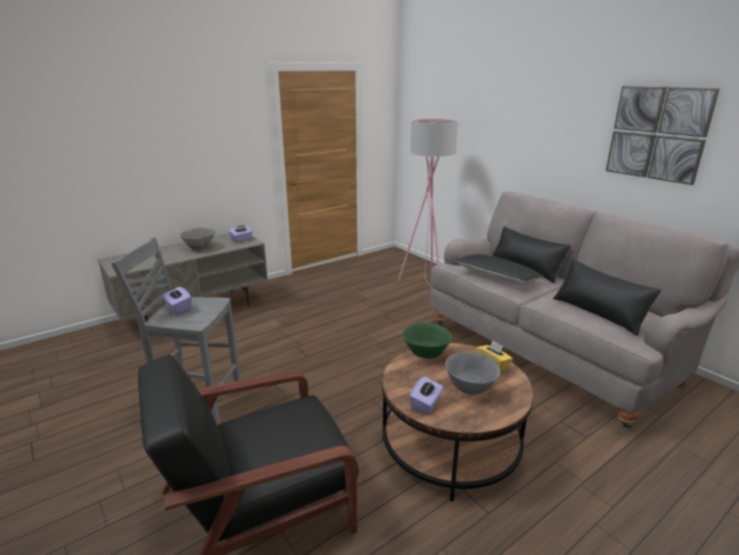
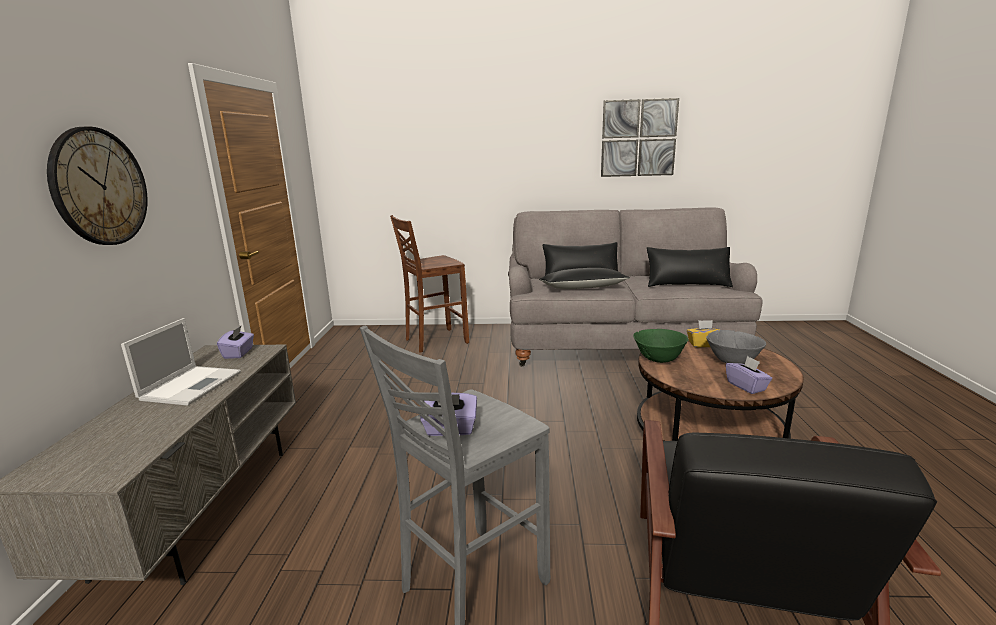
camera: 50 degrees left, 5 degrees down
(183, 137) = (99, 187): none -> wall clock
(200, 247) = (192, 385): grey bowl -> laptop
(426, 281) = (434, 341): pink floor lamp -> brown stool

